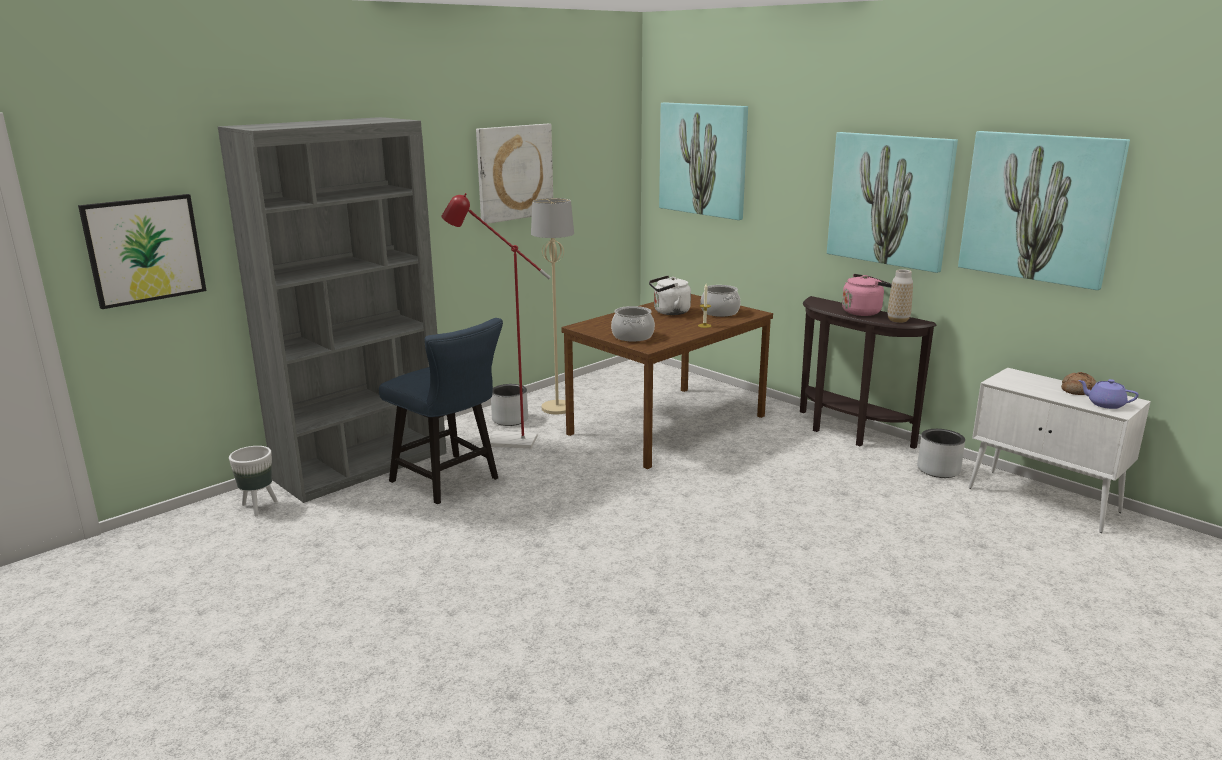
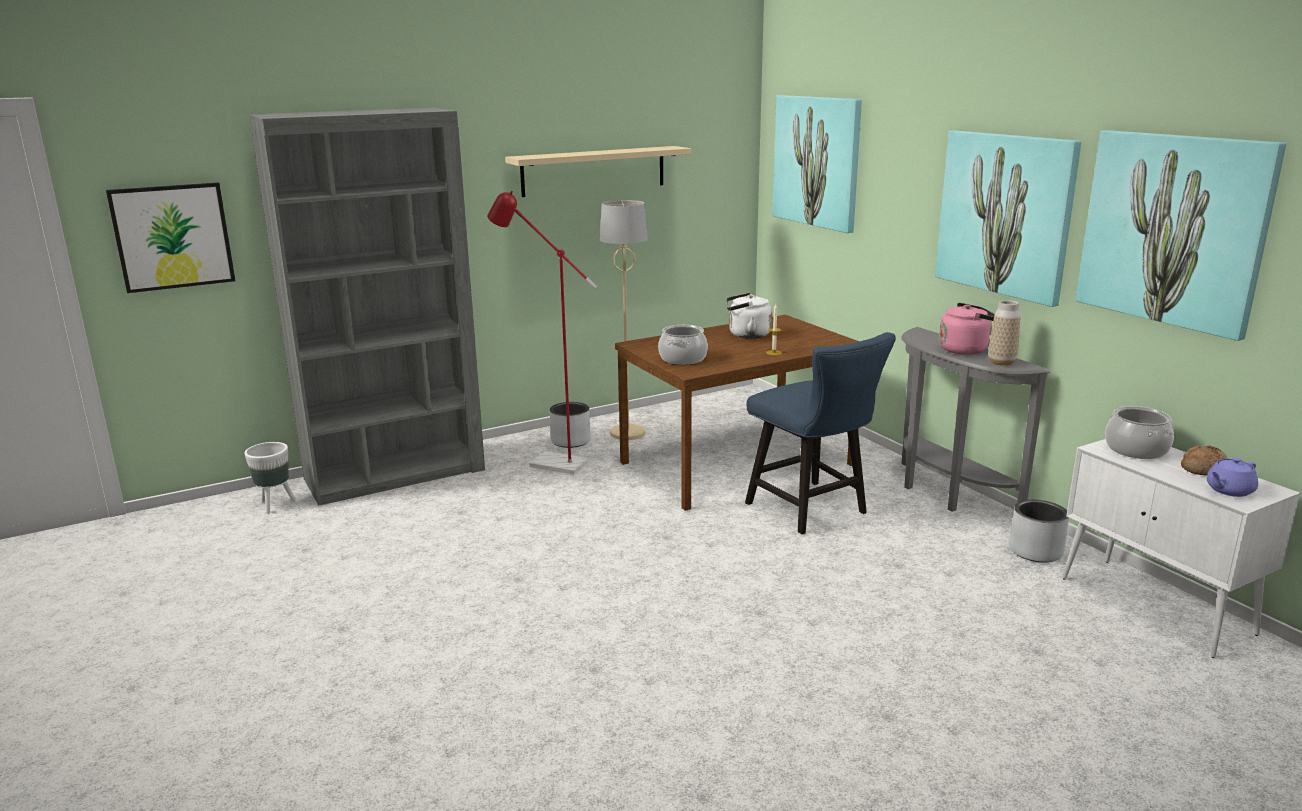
camera: 15 degrees right, 0 degrees up
(450, 482) = (470, 500): blue chair -> blue chair (812, 511)
(514, 172) = (594, 171): picture -> beige shelf
(720, 312) = (804, 339): cooking pot -> cooking pot (1136, 450)
(847, 433) = (945, 494): brown console table -> grey console table
(1105, 404) = (1228, 490): purple teapot -> purple teapot turned 75 degrees counterclockwise

